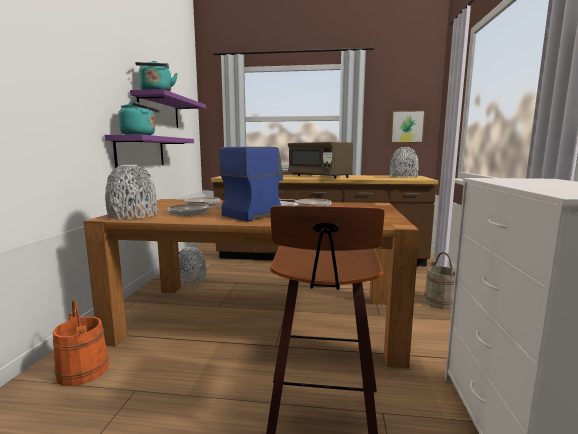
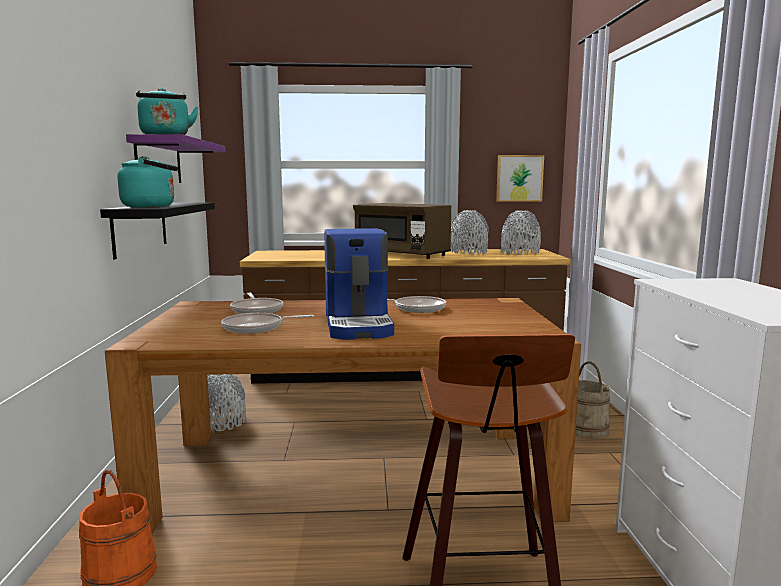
camera: 10 degrees left, 0 degrees up
(133, 215) = (172, 337): grey vase -> grey vase (468, 252)
(140, 152) = (140, 228): purple shelf -> black shelf
(262, 213) = (359, 325): coffee machine -> coffee machine turned 135 degrees clockwise

